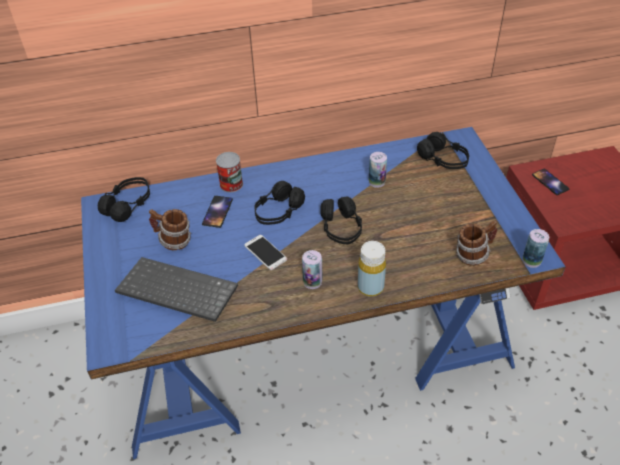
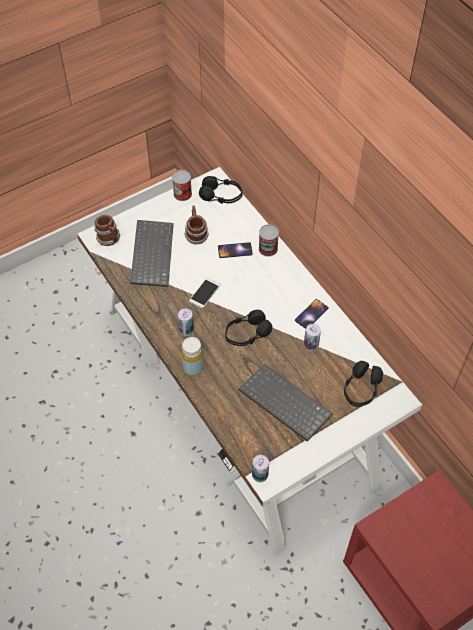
camera: 70 degrees right, 10 degrees up
(99, 239) = (182, 194): none -> can
(278, 212) = (249, 288): black headphones -> none
(313, 348) = (239, 394): blue desk -> white desk
(444, 221) = (282, 403): none -> keyboard
(473, 255) = (251, 431): mug -> mug (109, 240)
(550, 182) = (430, 510): phone -> phone (311, 314)

